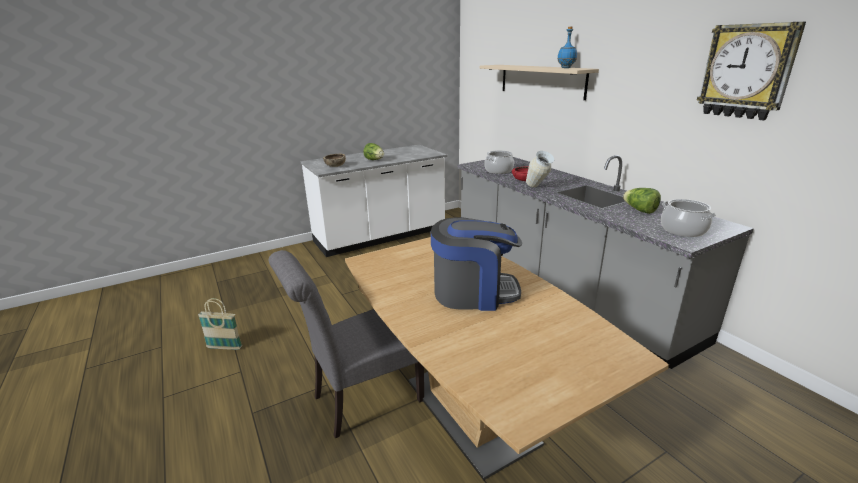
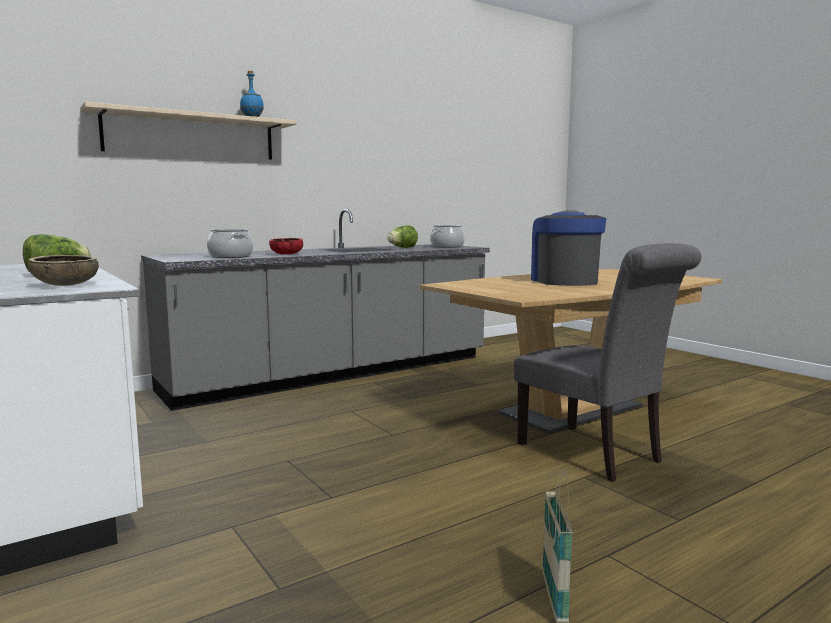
camera: 95 degrees left, 15 degrees down
(537, 189) = (326, 253): vase -> none
(747, 71) = (409, 132): wall clock -> none

